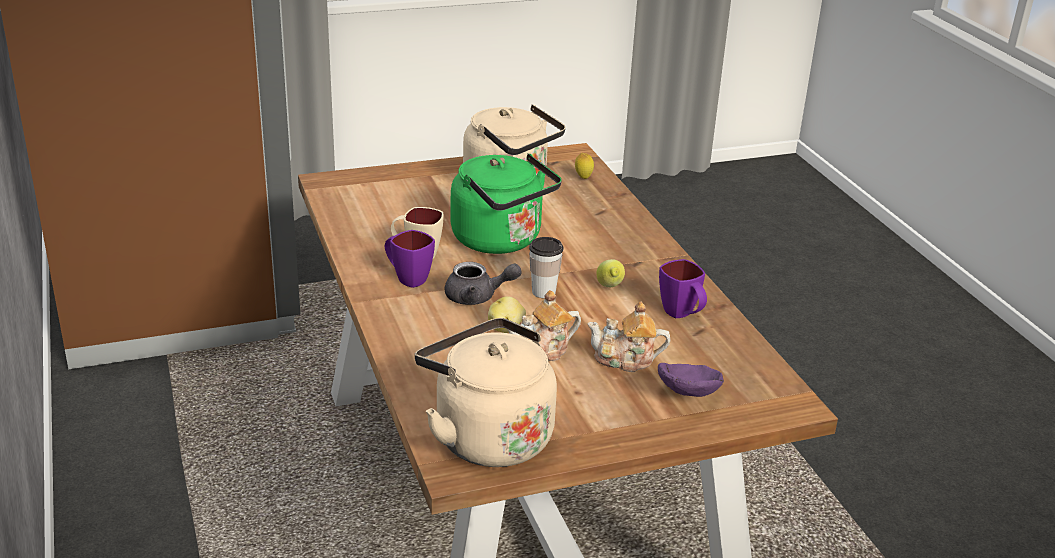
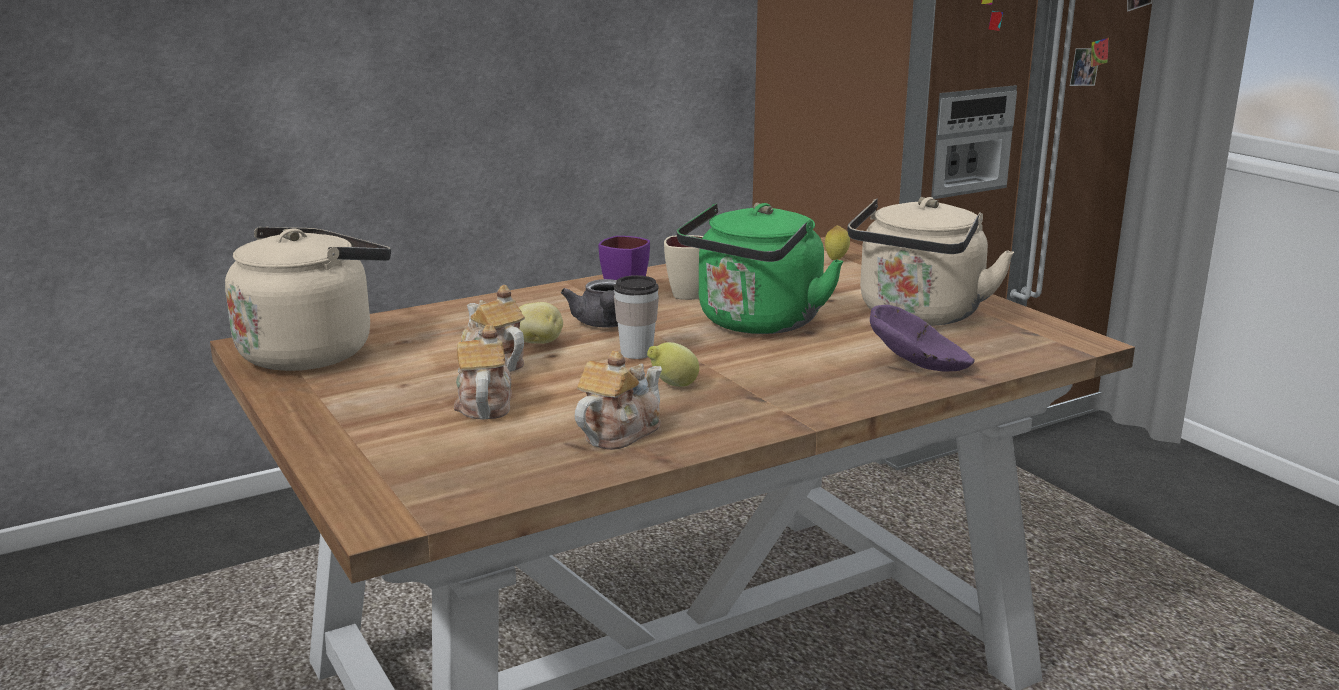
camera: 80 degrees right, 10 degrees down
(583, 177) = (1003, 351): lemon -> lemon (836, 259)
(682, 315) = (618, 433): purple mug -> teapot
(690, 393) = (406, 445): purple bowl -> purple bowl (921, 366)

